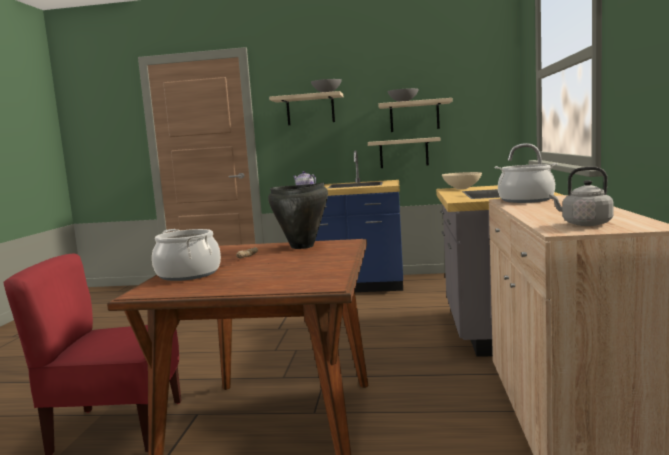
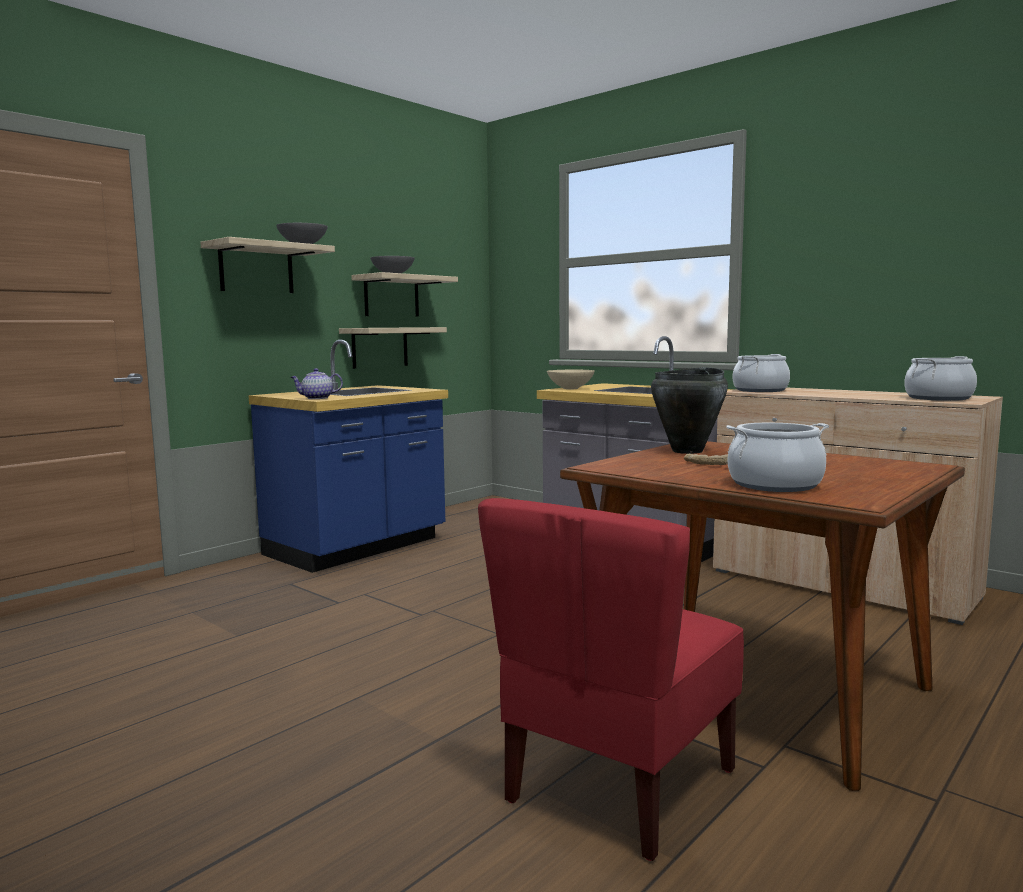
camera: 55 degrees left, 0 degrees up
(584, 224) = (939, 398): grey kettle -> cooking pot

